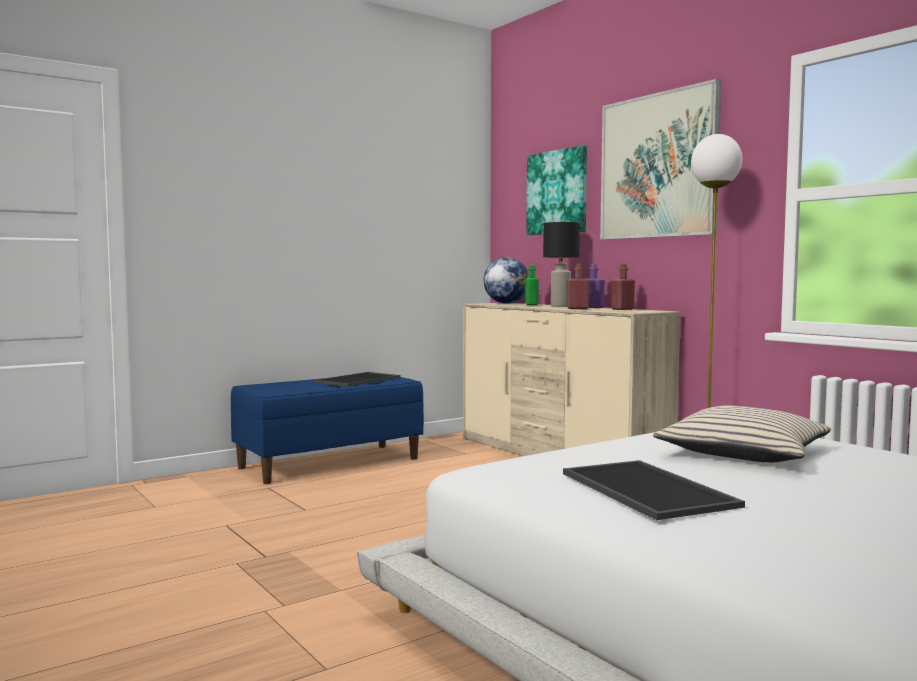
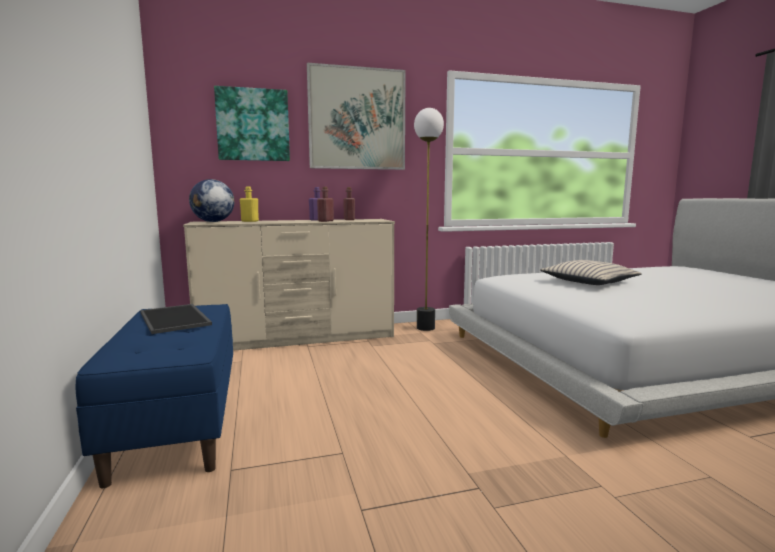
camera: 70 degrees left, 5 degrees up
(531, 304) = (250, 221): green bottle -> yellow bottle
(559, 306) = (286, 220): black table lamp -> none
(643, 489) = (677, 300): tray -> none

